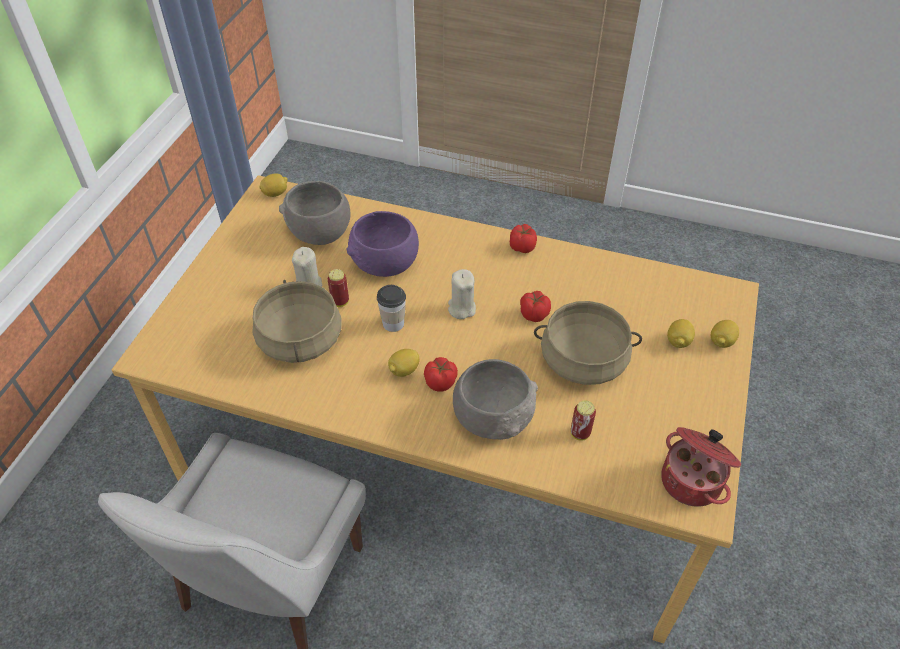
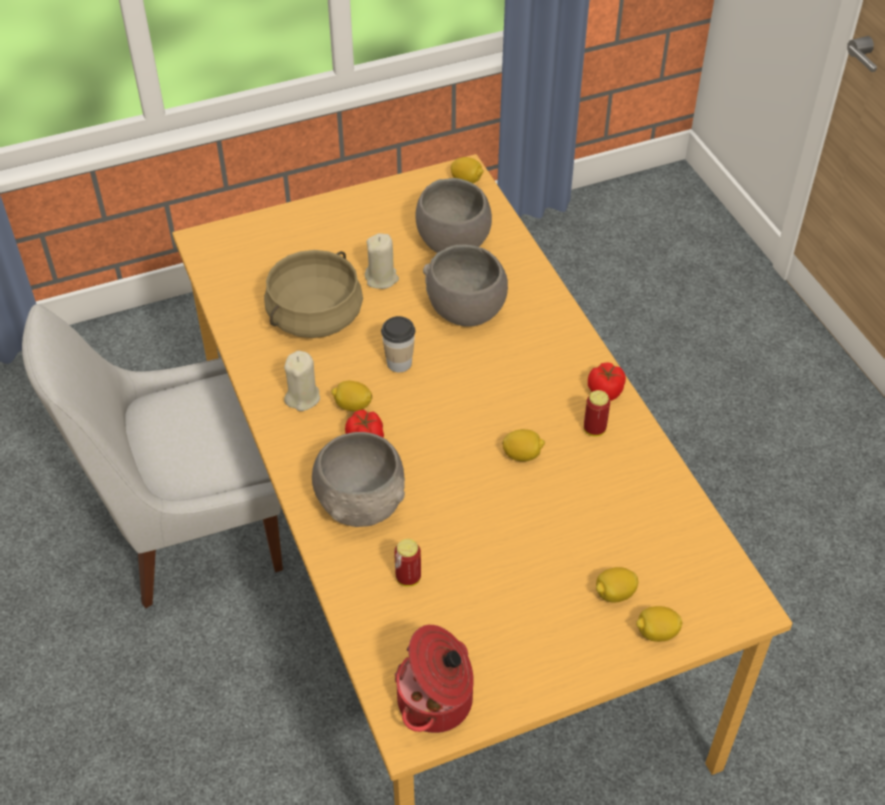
camera: 50 degrees right, 0 degrees up
(340, 301) = (386, 311): can -> can (594, 429)
(384, 264) = (464, 309): purple bowl -> grey bowl
(461, 308) = (470, 398): beige candle -> beige candle (302, 397)
(533, 314) = (522, 455): tomato -> lemon
(583, 360) = (503, 529): beige cooking pot -> none

